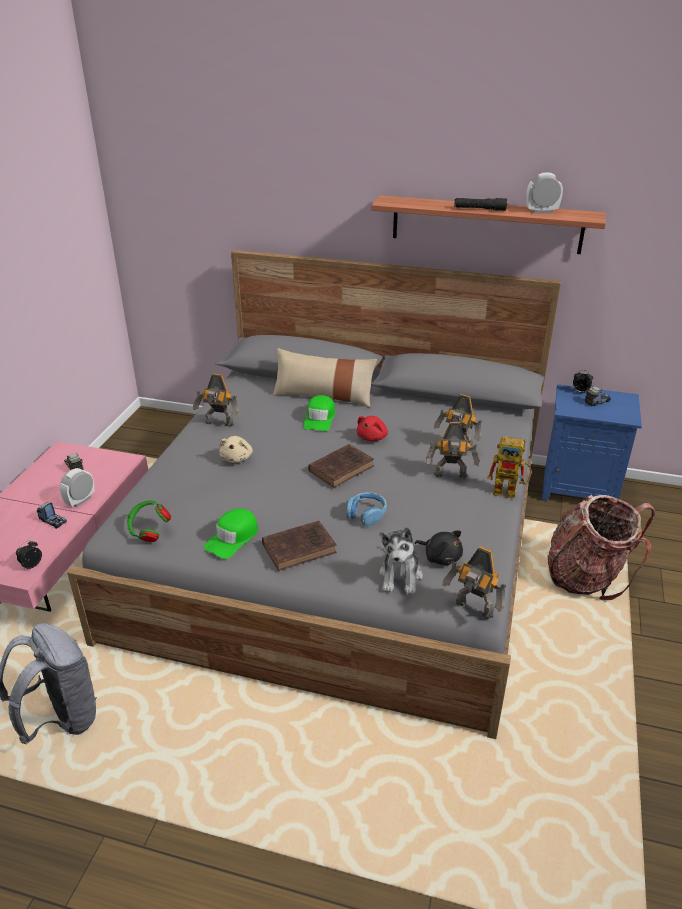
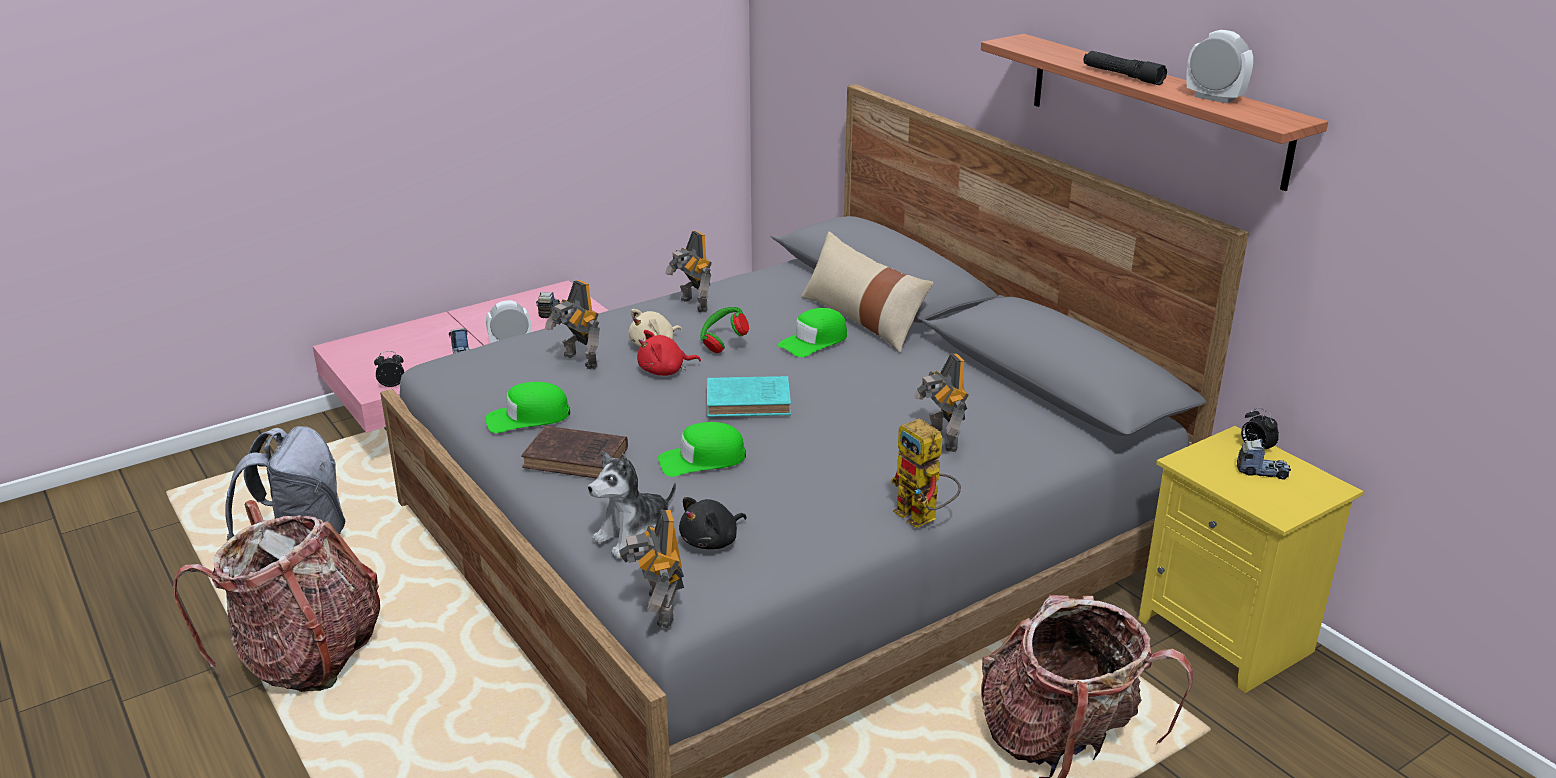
camera: 40 degrees right, 5 degrees down
(149, 532) = (466, 378): green headphones -> green headphones (723, 344)
(162, 782) = (305, 657): none -> backpack
(342, 468) = (751, 402): brown book -> turquoise book
(366, 514) = (702, 460): blue headphones -> green cap
(372, 437) = (847, 387): red plush toy -> red plush toy (665, 371)
(441, 557) = (712, 541): black plush toy -> black plush toy turned 60 degrees clockwise
(451, 476) = (872, 467): toy robot -> toy robot (579, 361)
(580, 489) = (1228, 635): blue nightstand -> yellow nightstand

